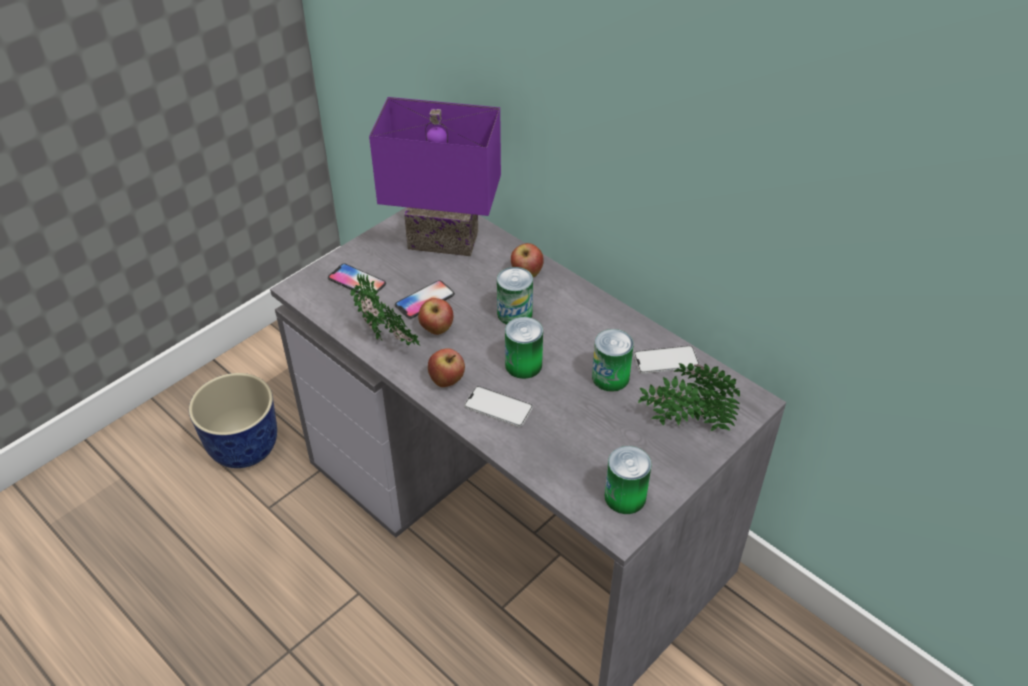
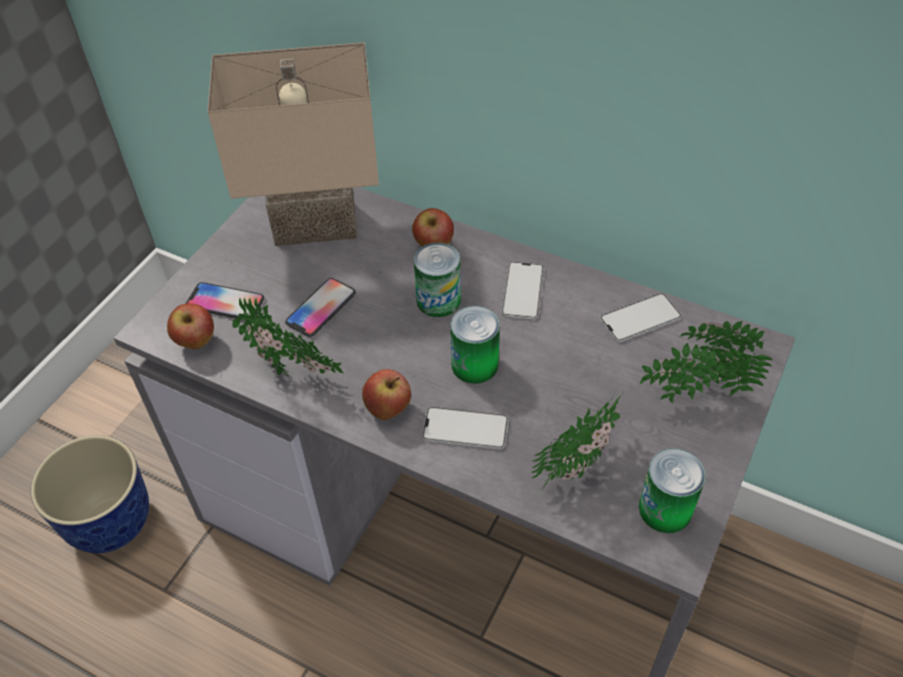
camera: 15 degrees left, 5 degrees up
(437, 330) = (350, 344): apple -> apple (196, 342)
(441, 242) = (314, 228): purple table lamp -> beige table lamp
(574, 452) = (581, 464): none -> potted plant
(582, 321) = (522, 291): none -> phone
(610, 377) = (584, 355): can -> none

